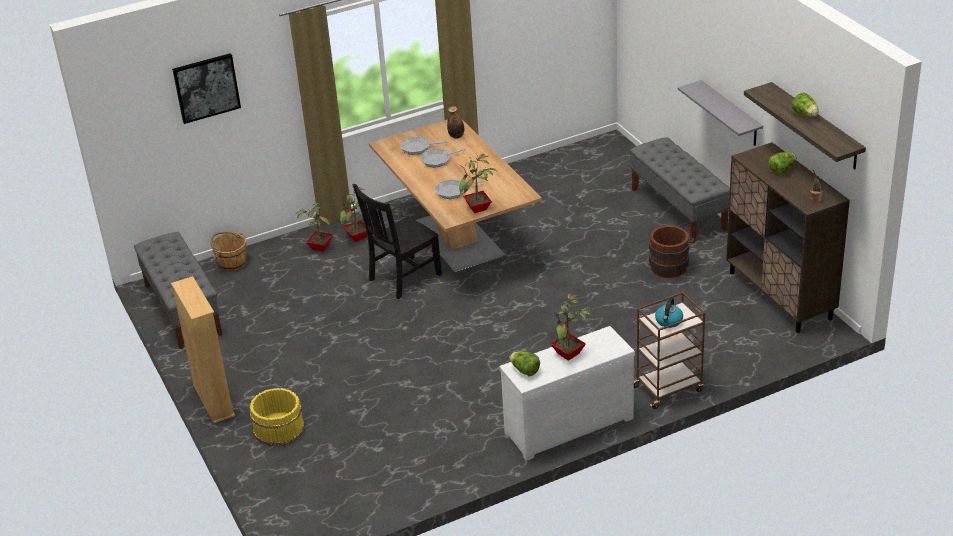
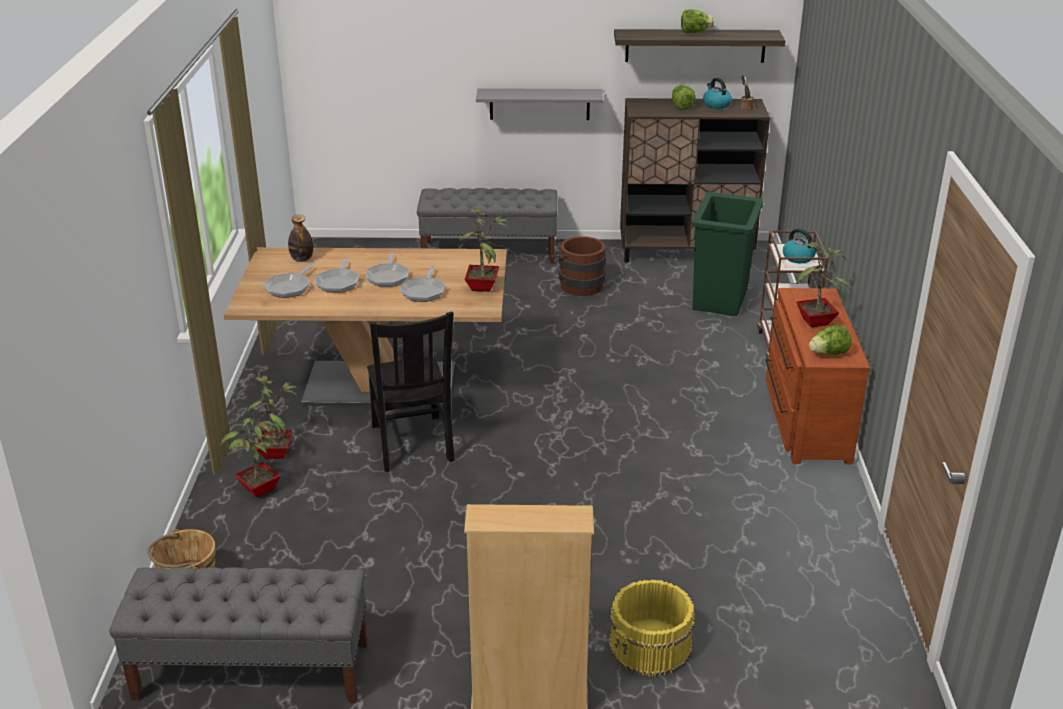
camera: 65 degrees left, 5 degrees down
(206, 87) = (99, 280): picture -> none
(460, 172) = (388, 277): none -> frying pan
(567, 424) = (804, 419): white dresser -> brown dresser
(716, 336) = (721, 299): none -> green trash can
(806, 184) = (716, 104): none -> kettle

